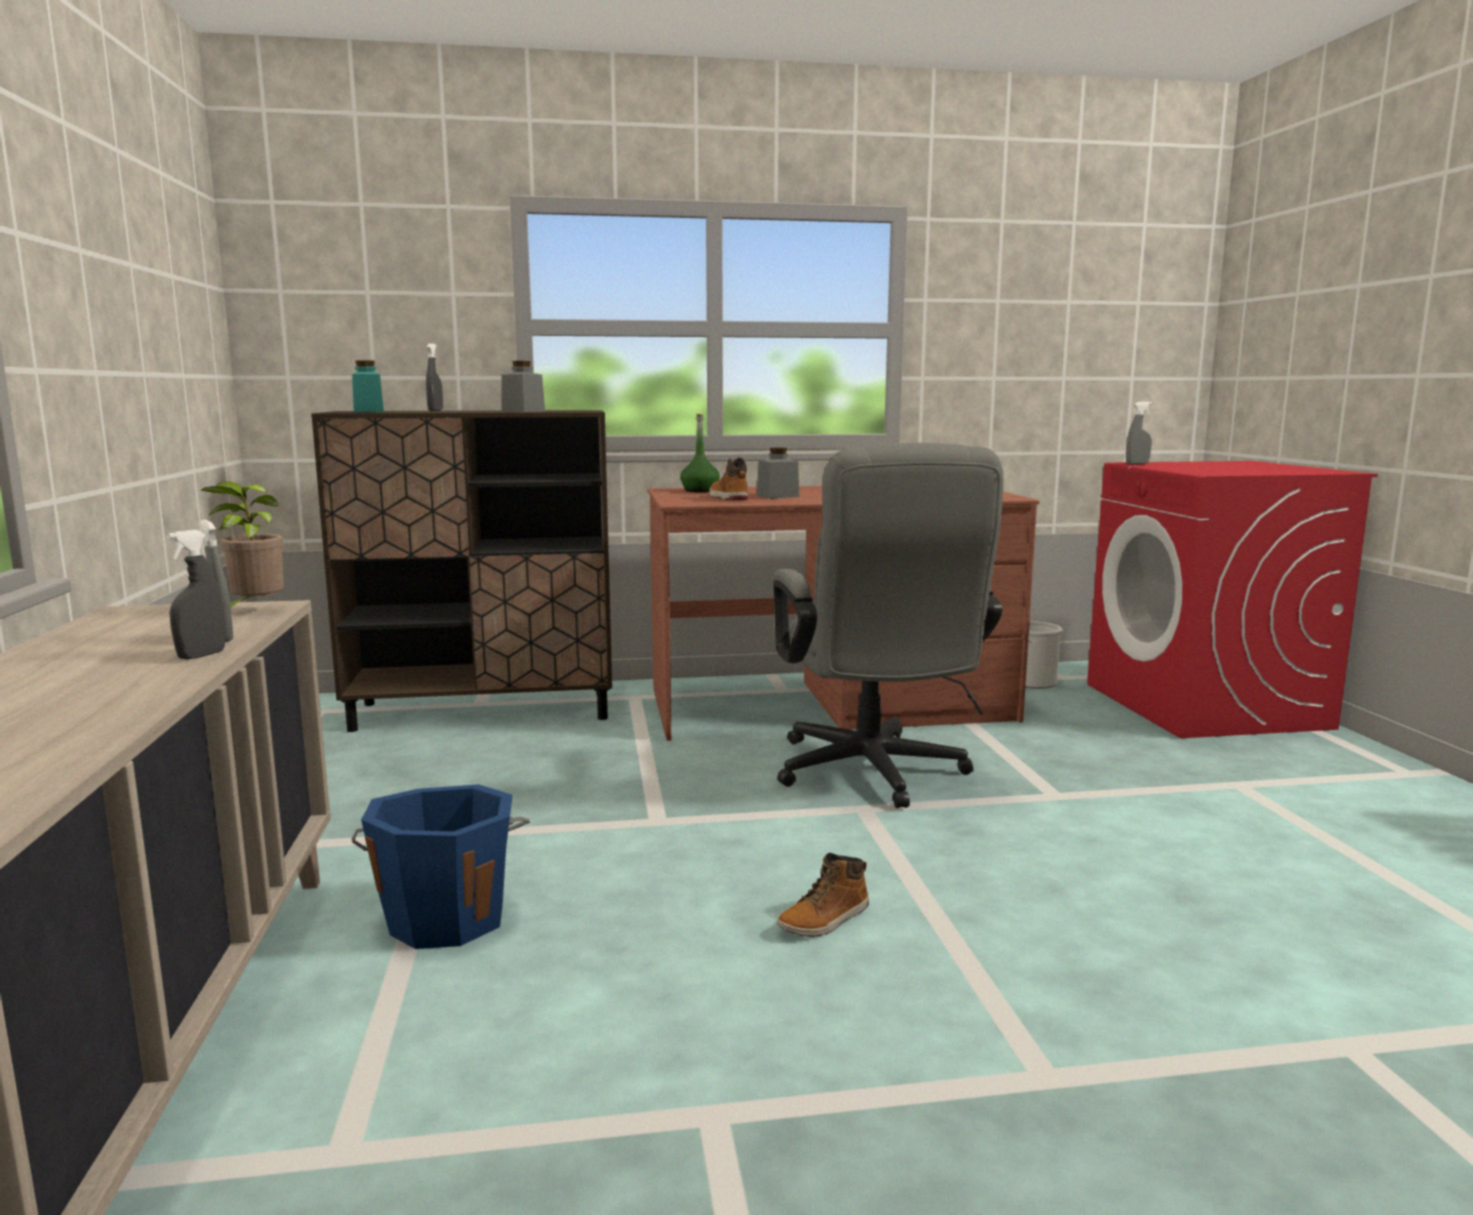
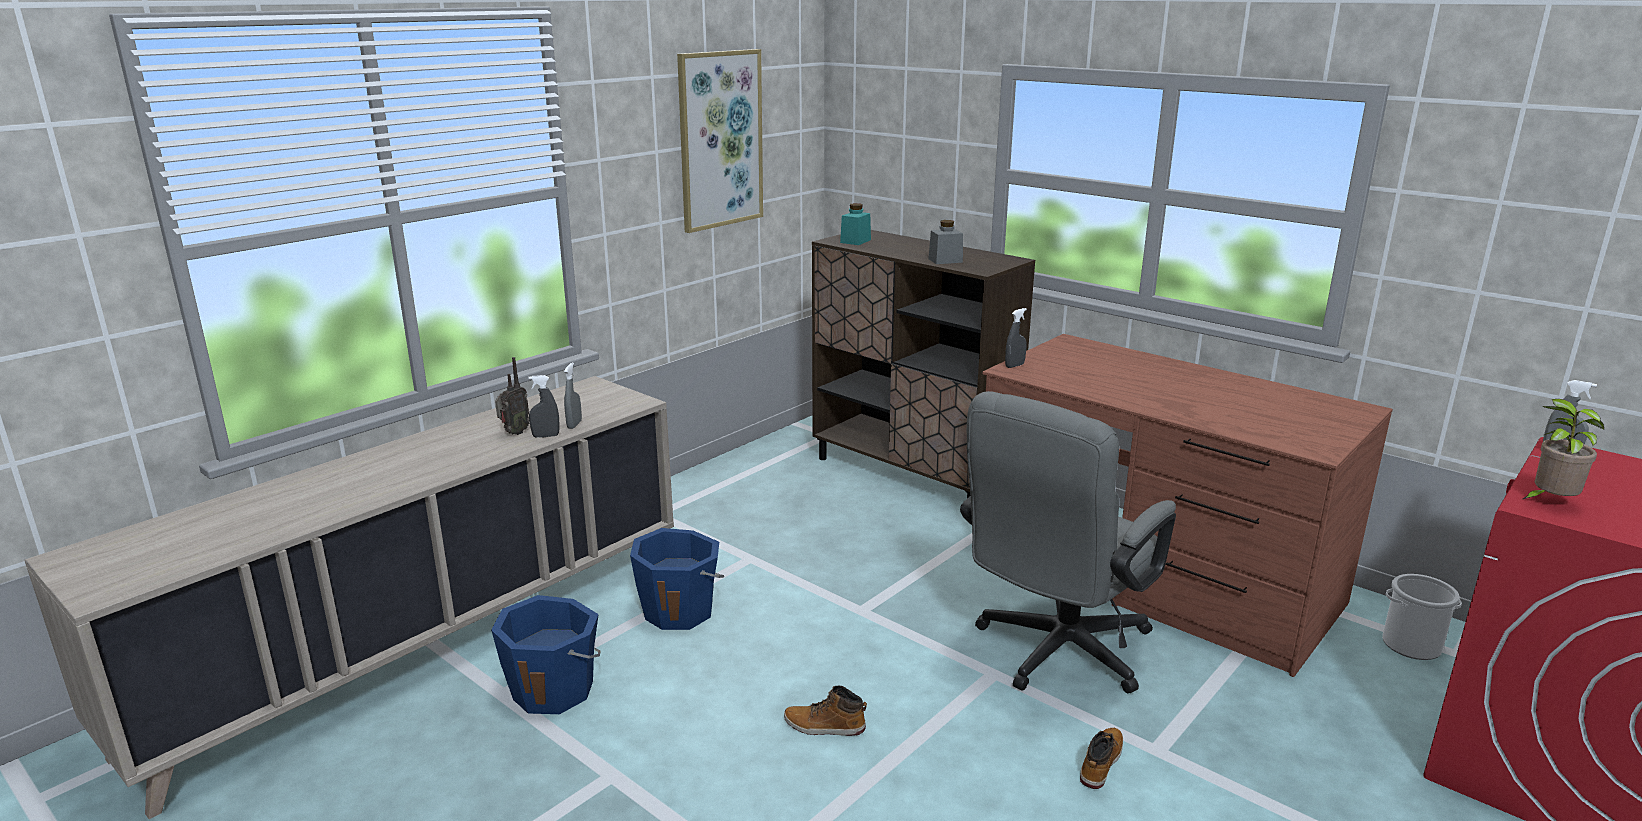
camera: 50 degrees right, 10 degrees up
(124, 666) = (514, 433): none -> radio
(144, 262) = (720, 140): none -> picture
(255, 611) = (627, 404): potted plant -> potted plant (1549, 502)
(430, 1091) = (555, 689): none -> blue bucket
(435, 410) = (905, 244): grey spray bottle -> grey spray bottle (1014, 366)
(700, 490) = (1085, 350): green bottle -> none
(728, 498) = (1068, 371): boot -> boot (1100, 763)
(777, 496) = (1114, 380): grey jar -> none

